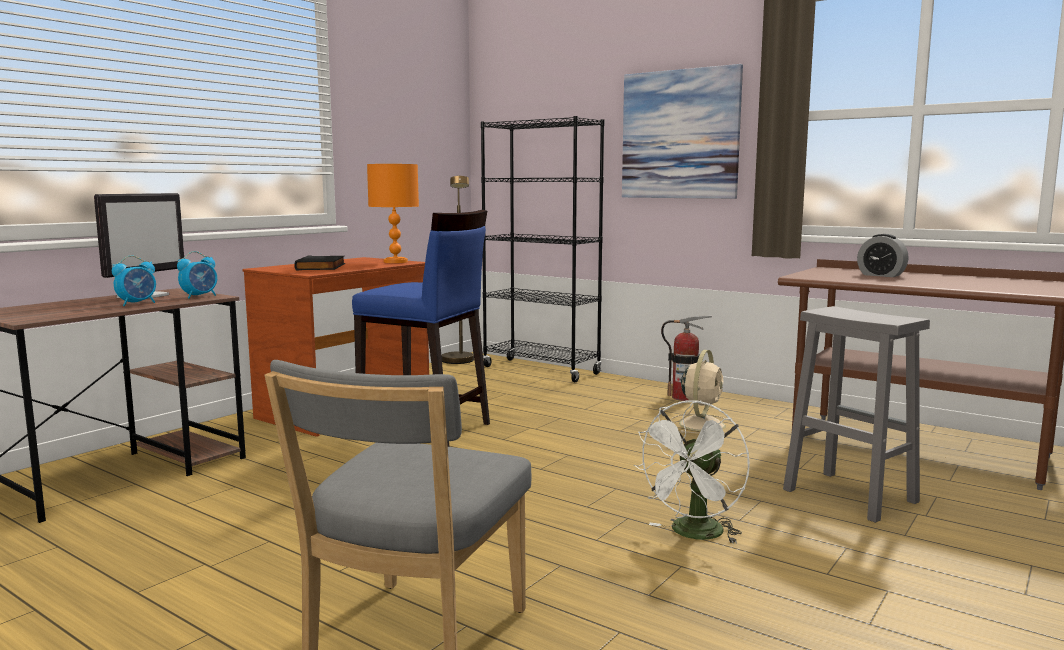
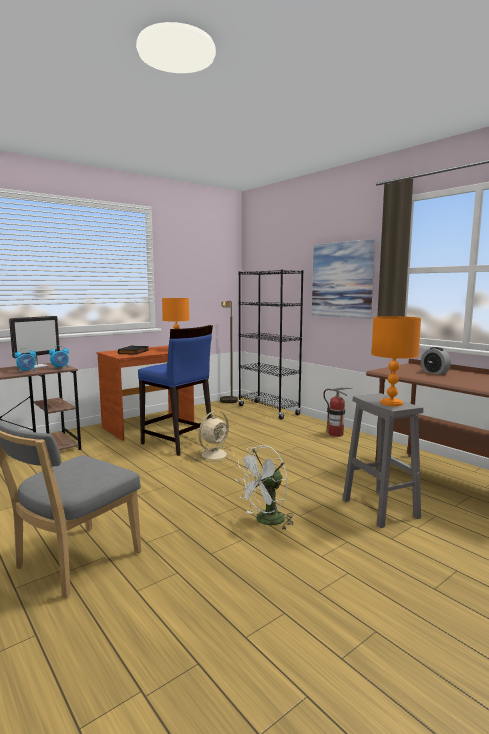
camera: 15 degrees right, 0 degrees up
(702, 424) = (331, 452): beige fan -> beige fan (215, 454)
(877, 317) = (391, 403): none -> orange table lamp

